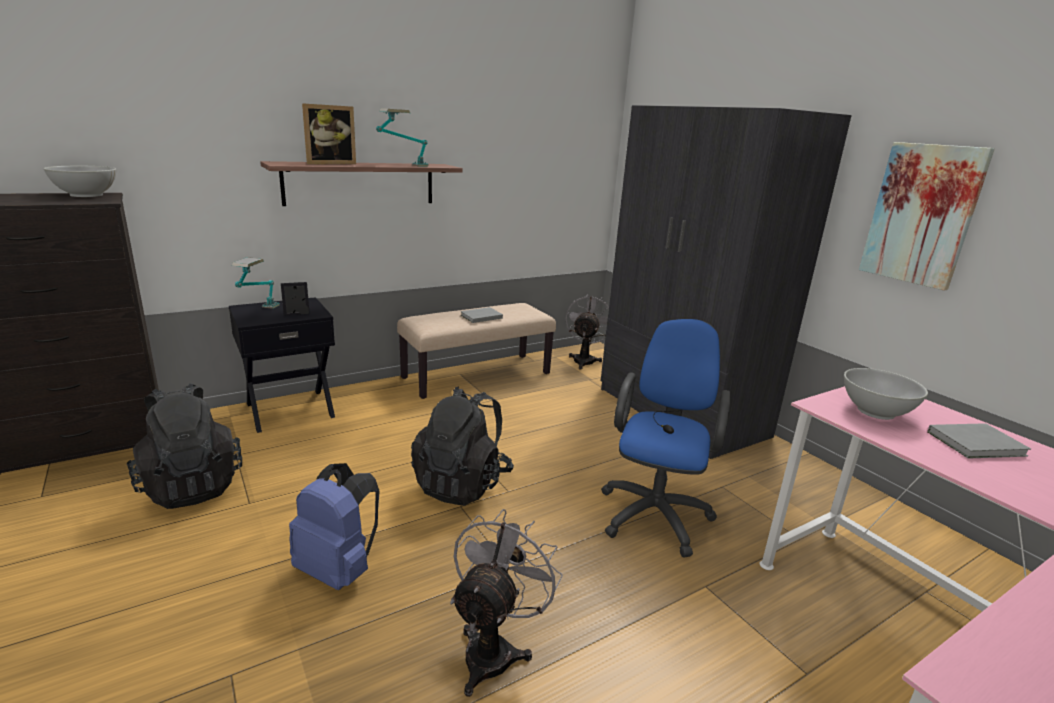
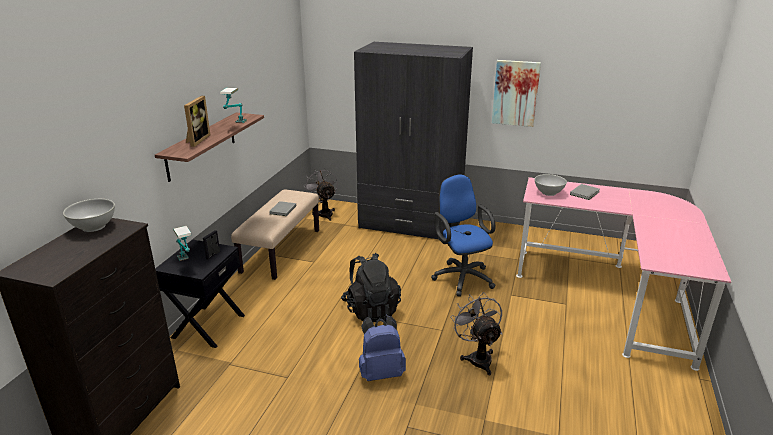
camera: 40 degrees left, 5 degrees up
(191, 486) = (238, 390): black backpack -> none

